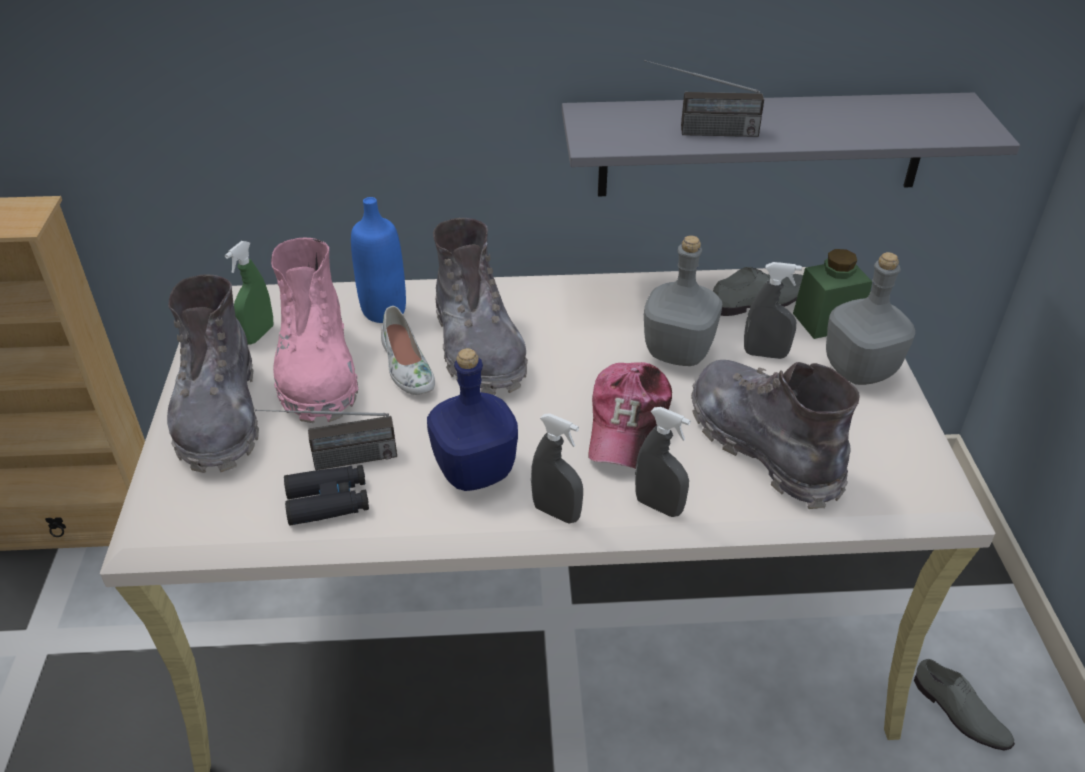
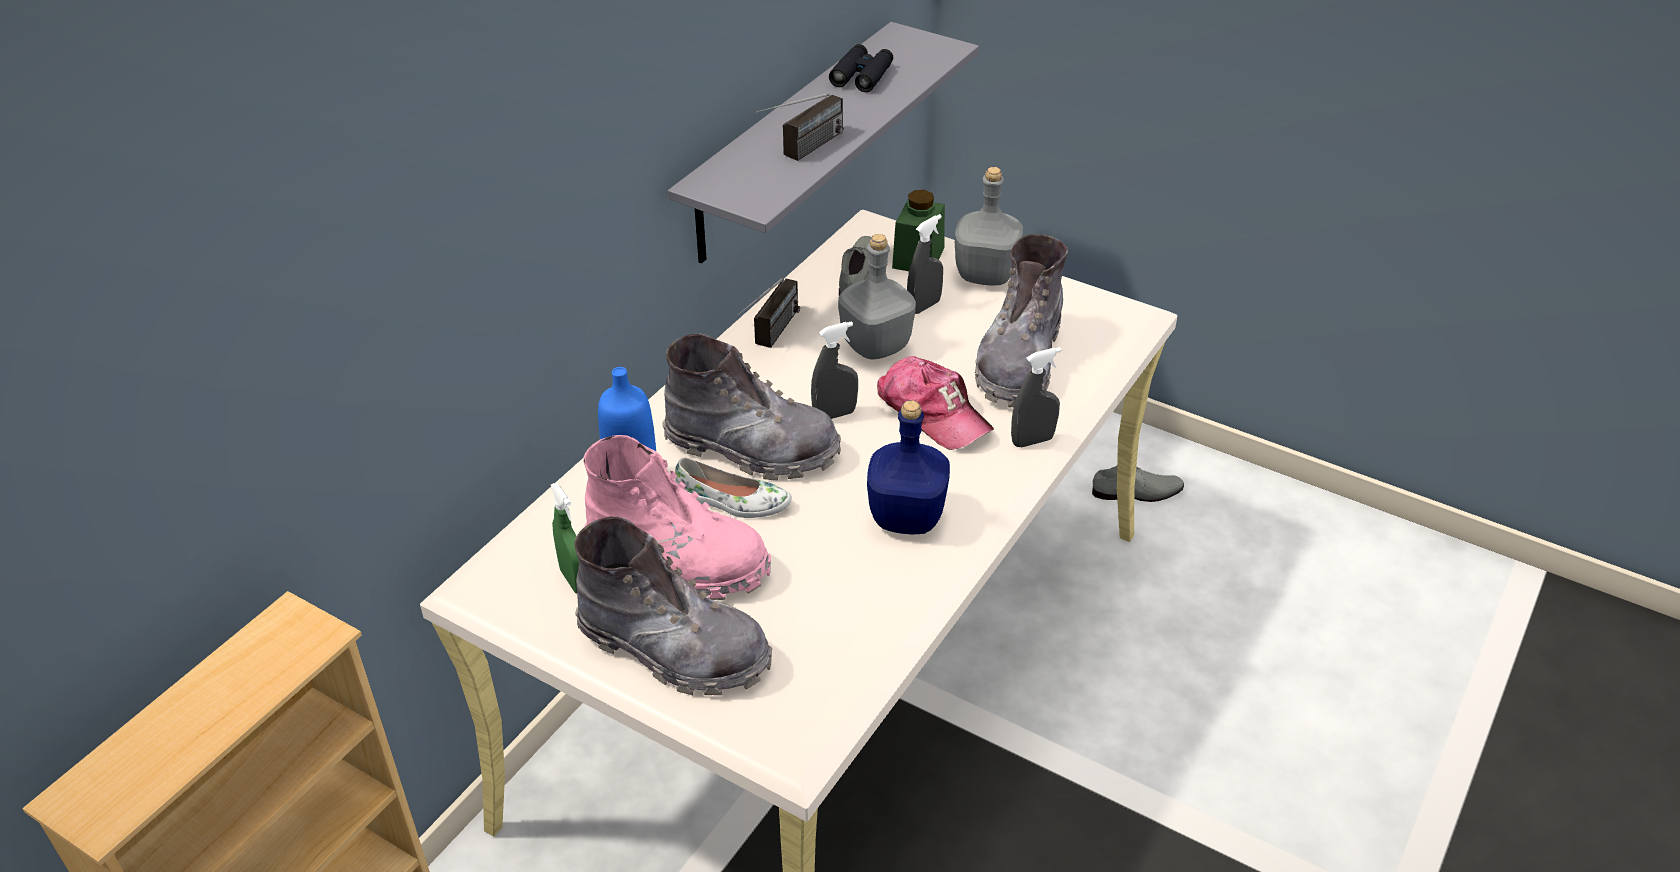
camera: 55 degrees left, 0 degrees up
(328, 501) = (863, 618): black binoculars -> black binoculars (862, 76)
(333, 462) = (816, 596): radio -> radio (771, 337)
(556, 512) = (993, 494): grey spray bottle -> grey spray bottle (834, 414)
(763, 446) = (1019, 361): grey boot -> grey boot turned 75 degrees counterclockwise

